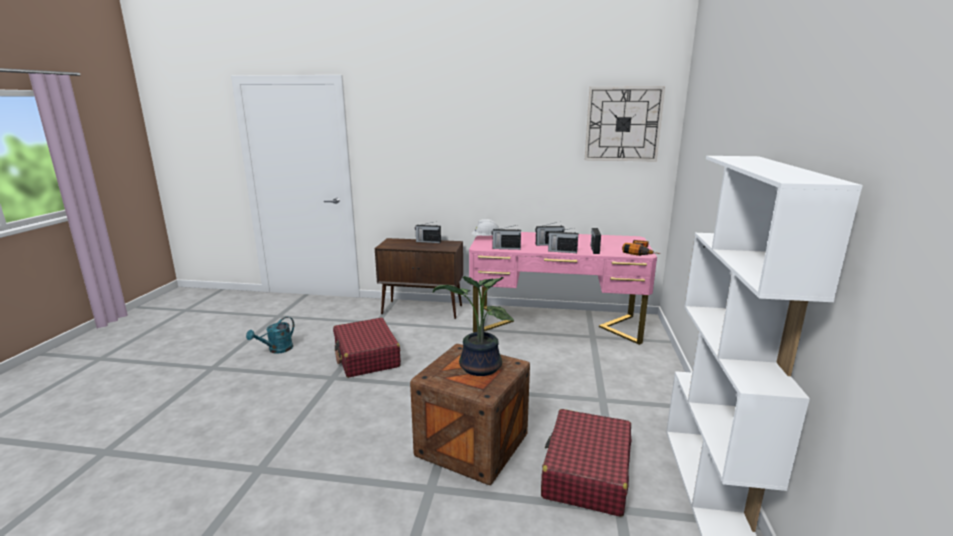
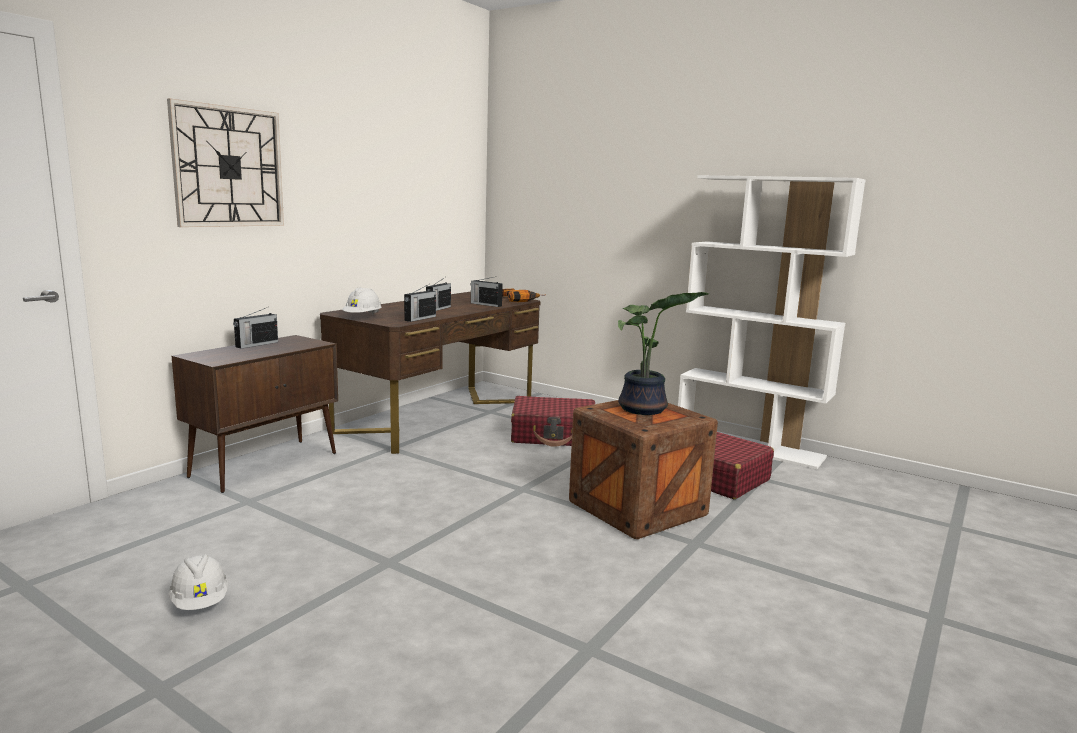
camera: 65 degrees left, 5 degrees down
(277, 350) = (200, 602): turquoise watering can -> white hard hat
(366, 357) = (358, 528): red suitcase -> red suitcase (554, 435)
(555, 324) = (439, 416): pink desk -> brown desk
(562, 251) = (471, 310): radio -> none
(623, 124) = (446, 160): wall clock -> wall clock (228, 167)

